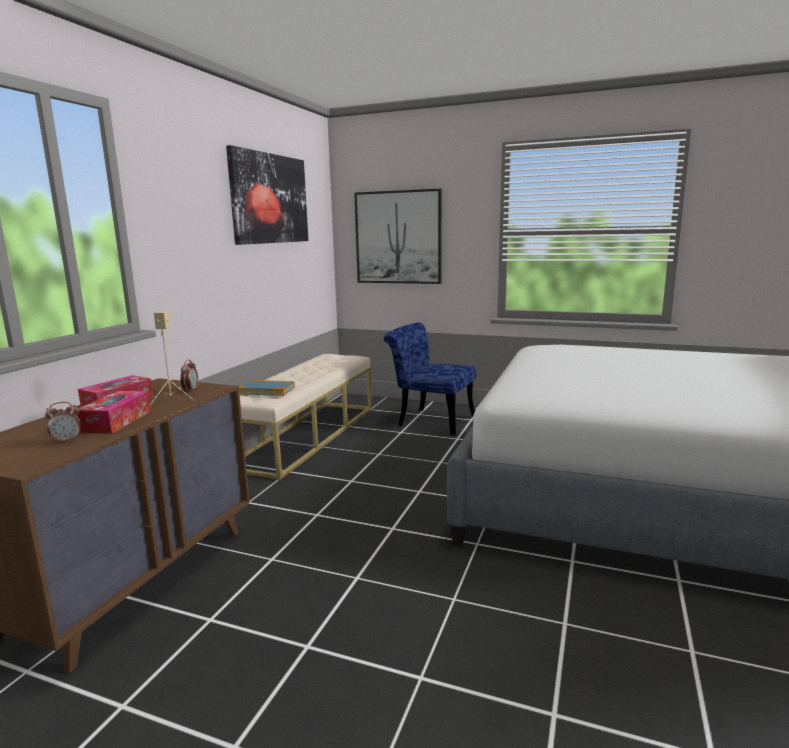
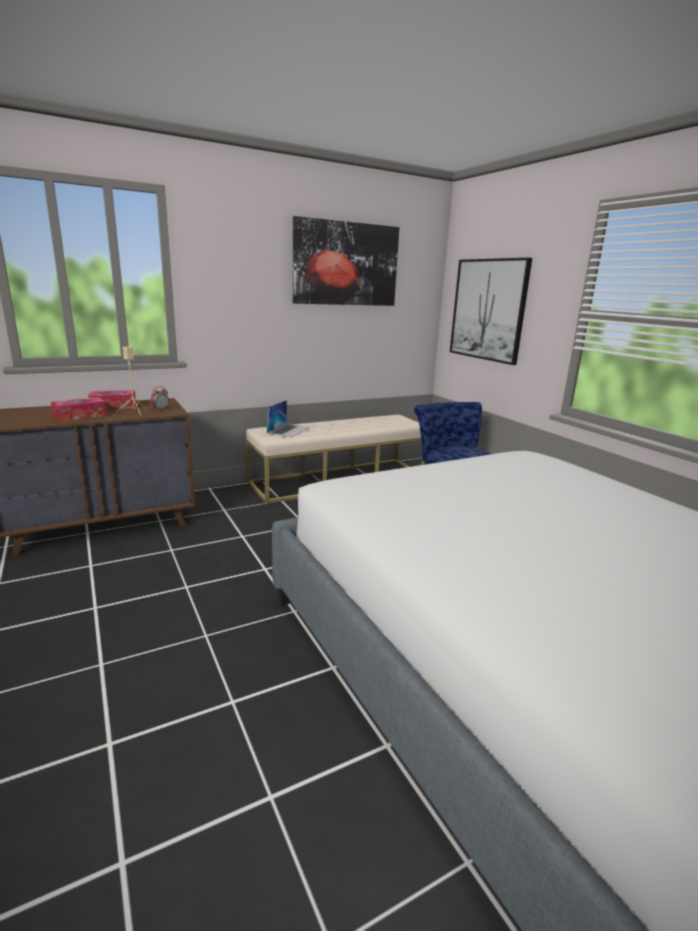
camera: 40 degrees right, 5 degrees up
(66, 441) = (36, 419): alarm clock -> none
(266, 390) = (288, 430): book -> laptop

